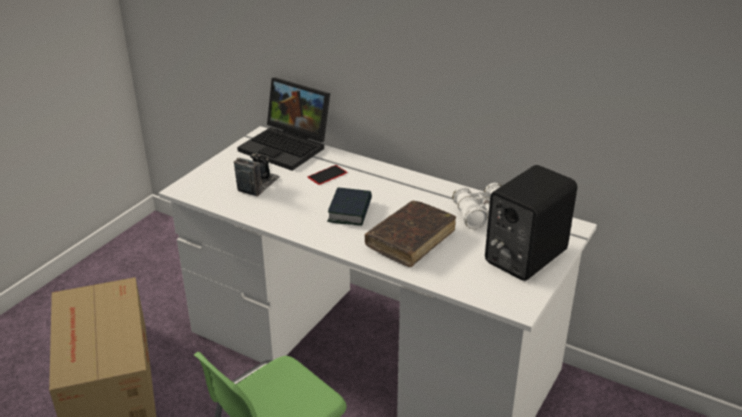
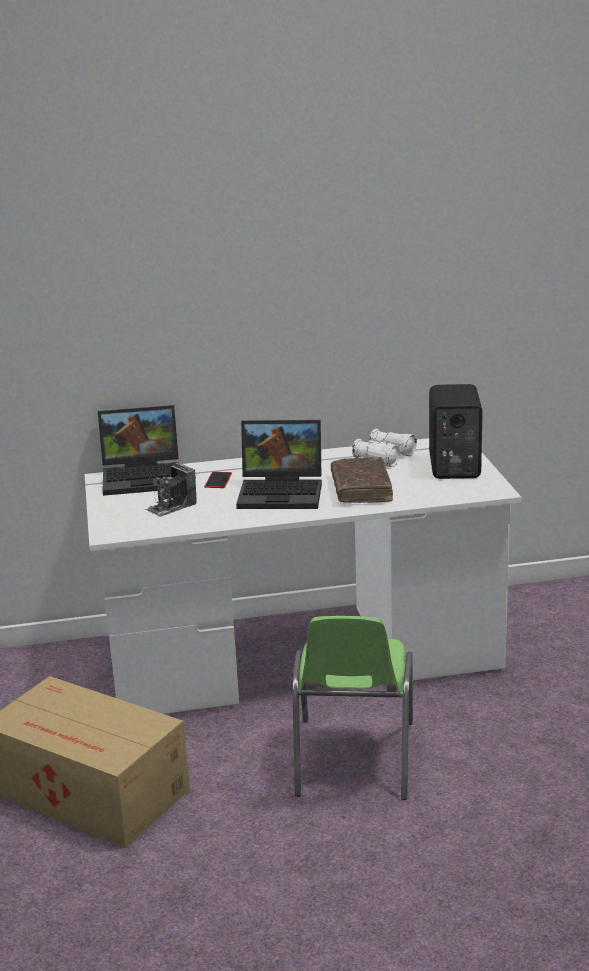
camera: 40 degrees left, 10 degrees down
(258, 184) = (171, 506): camera -> camera turned 120 degrees counterclockwise
(350, 211) = (283, 492): book -> laptop

